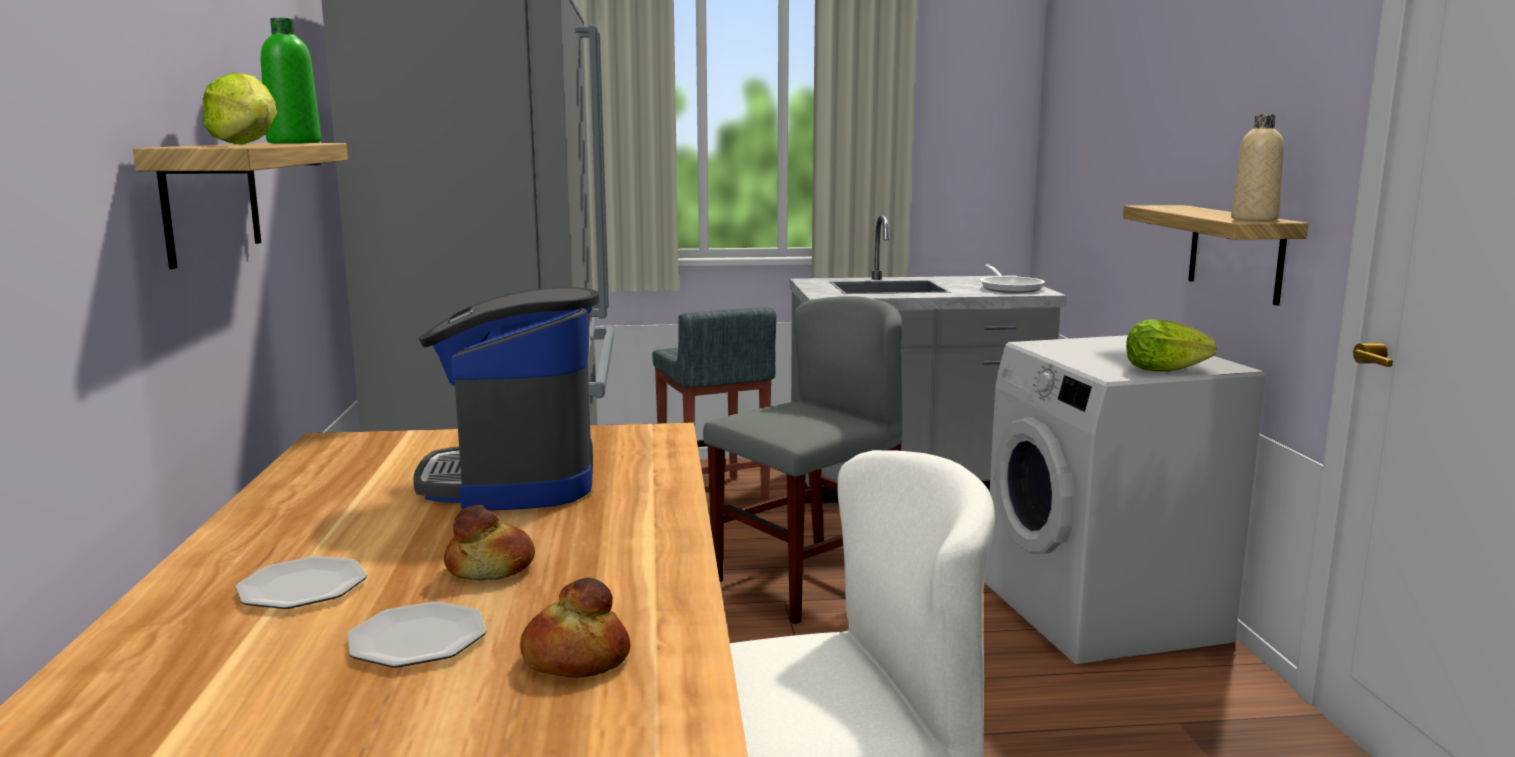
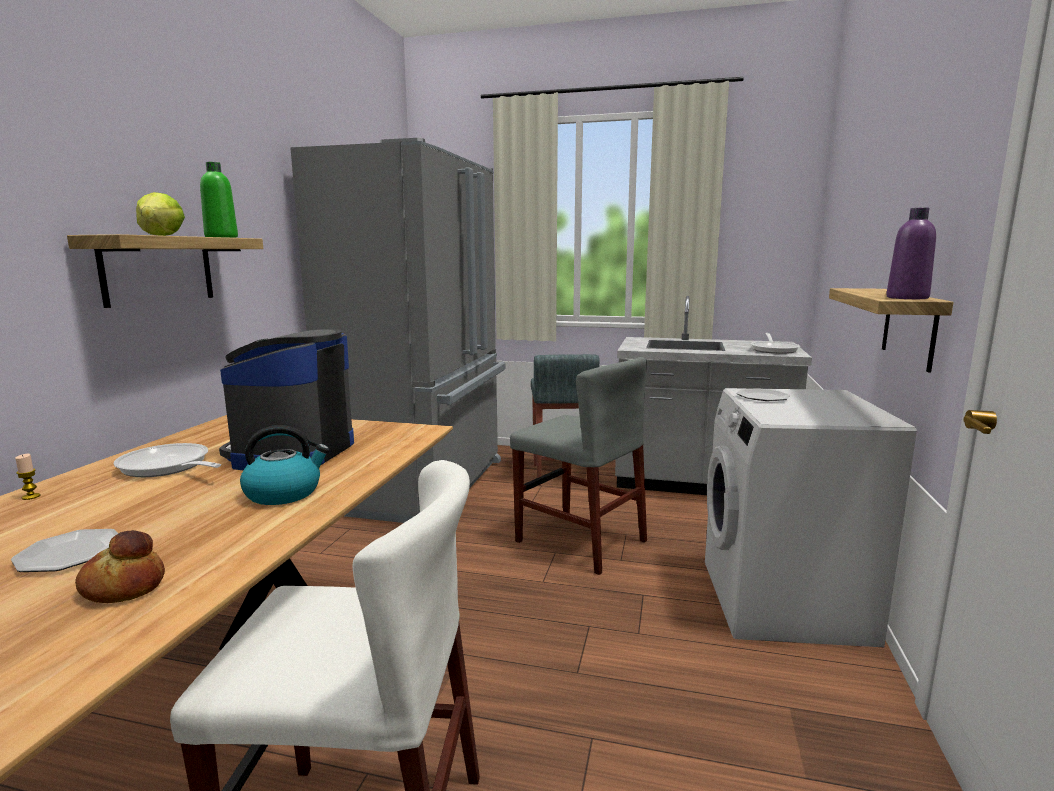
camera: 20 degrees right, 0 degrees up
(191, 586) = (31, 497): none -> candle
(303, 587) = (77, 506): plate -> plate (762, 397)
(348, 521) = (167, 467): none -> frying pan
(490, 569) = (185, 511): bread -> none
(598, 530) = (284, 493): none -> kettle
(808, 581) = (580, 541): grey chair -> grey chair turned 60 degrees clockwise
(1162, 370) = (822, 419): lettuce -> none
(1254, 219) = (907, 298): beige bottle -> purple bottle

